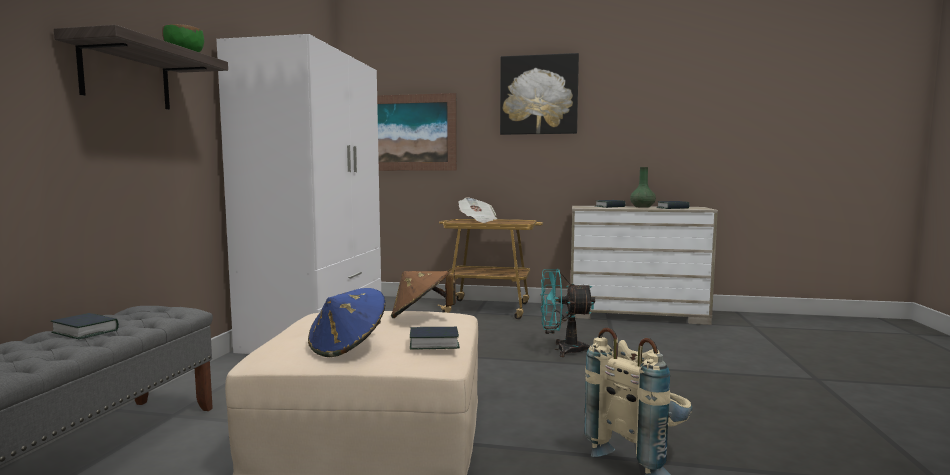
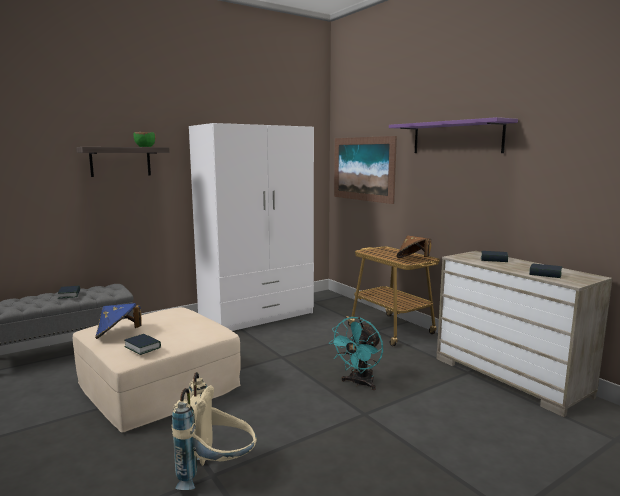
camera: 45 degrees right, 5 degrees up
(421, 316) = (187, 327): brown hat -> brown hat (413, 260)
(477, 221) = (391, 252): newspaper -> none
(538, 95) = (456, 137): picture -> purple shelf
(563, 350) = (359, 383): turquoise fan -> turquoise fan turned 105 degrees counterclockwise
(642, 207) = (526, 265): green vase -> none

